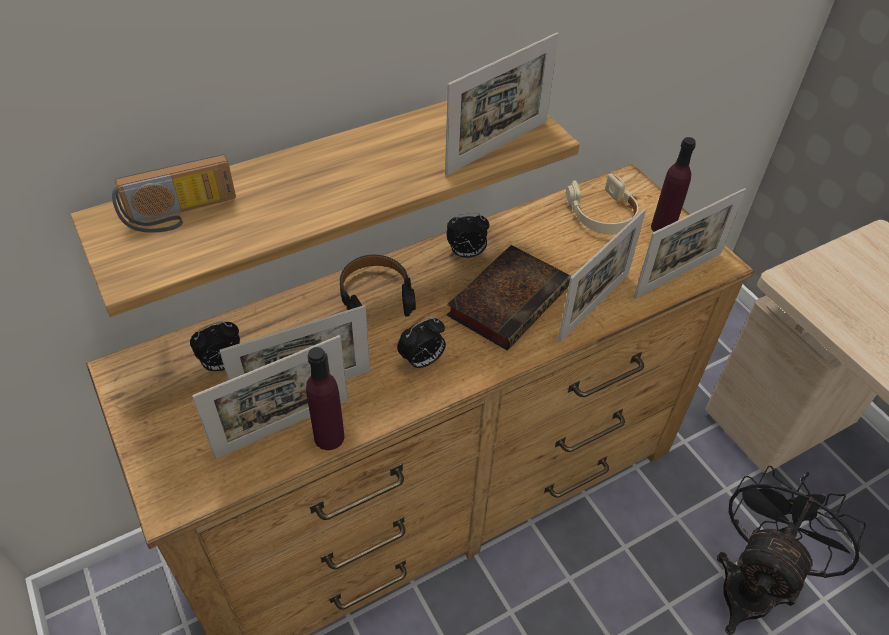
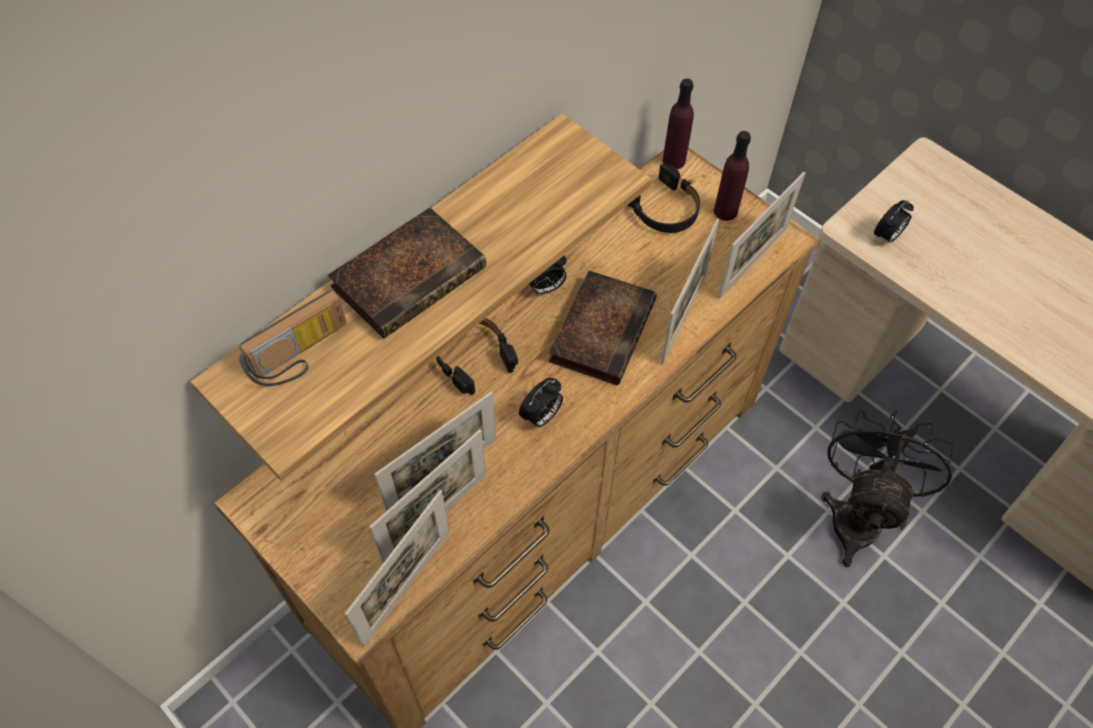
camera: 15 degrees left, 10 degrees up
(222, 365) = (351, 470): alarm clock -> alarm clock (887, 236)
(314, 173) = (411, 275): none -> book
(329, 437) = (482, 517): purple bottle -> purple bottle (674, 160)
(497, 147) = (575, 201): picture frame -> picture frame (407, 587)
(602, 214) = (663, 208): beige headphones -> black headphones

